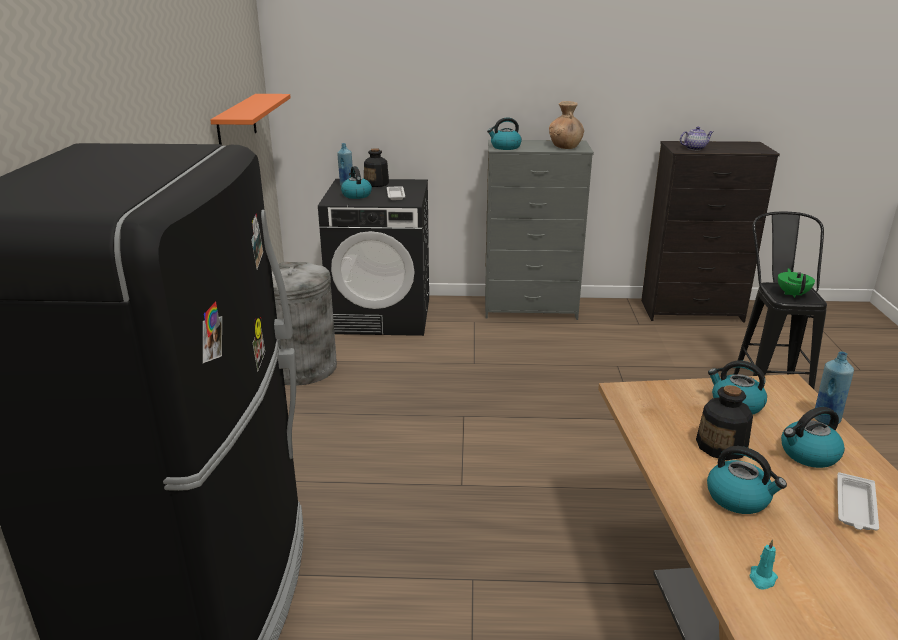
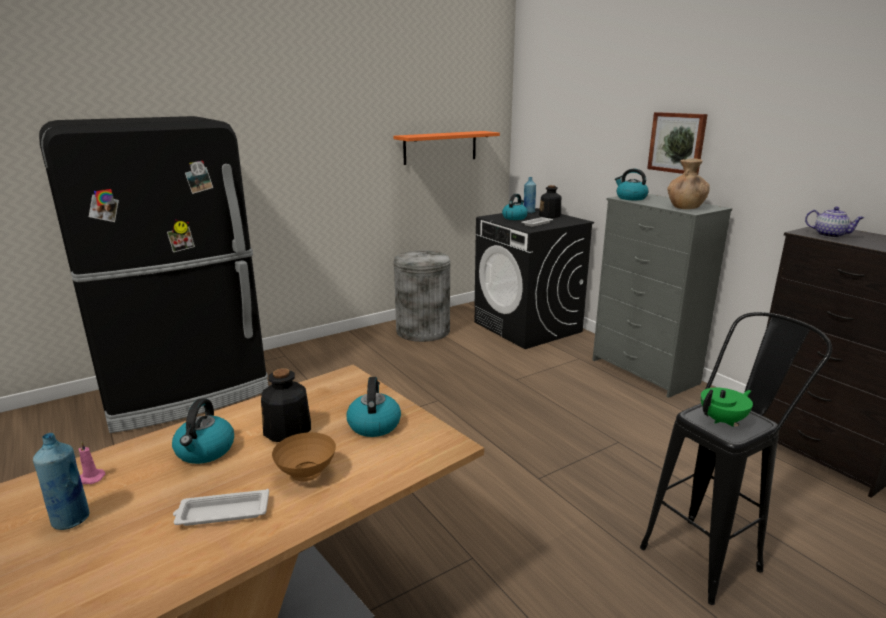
camera: 55 degrees right, 5 degrees down
(518, 86) = (677, 142): none -> picture
(762, 579) = (90, 478): turquoise candle -> pink candle
(808, 454) = (306, 475): kettle -> brown bowl
(826, 419) = (392, 476): blue bottle -> blue bottle (71, 519)

